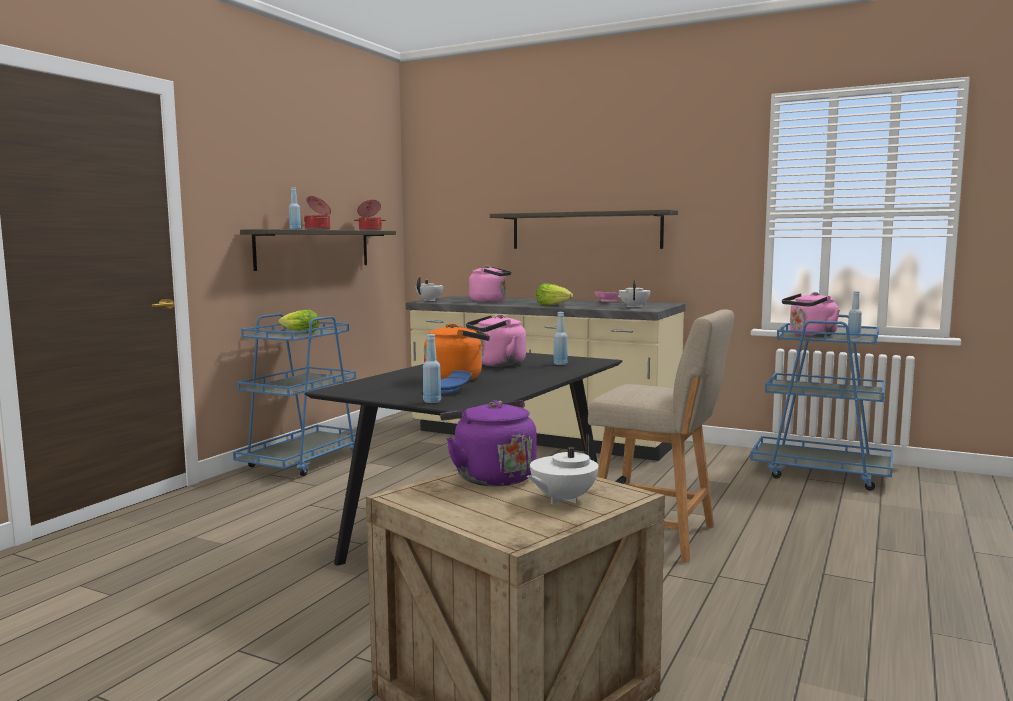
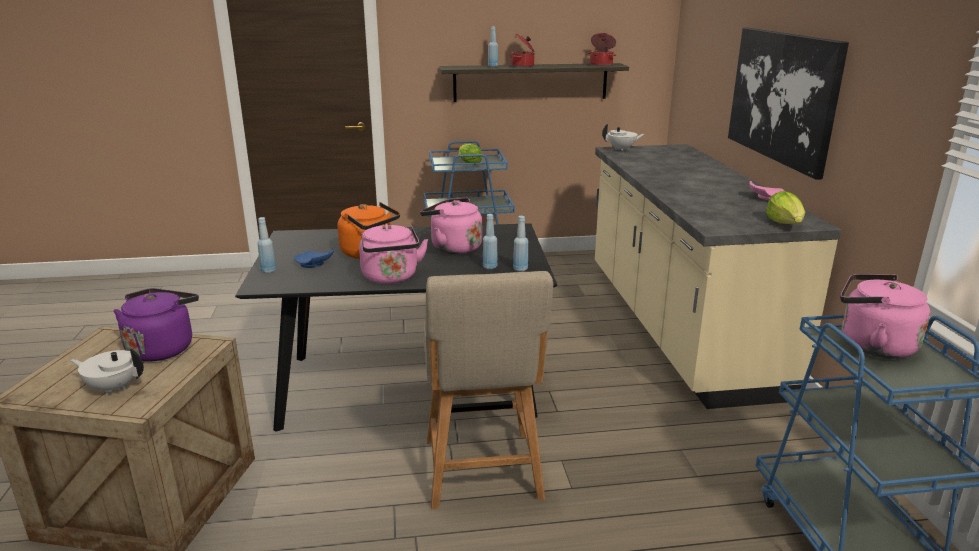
camera: 55 degrees right, 15 degrees up
(490, 301) = (662, 164): pink kettle -> pink kettle (391, 278)
(553, 305) = (672, 189): lettuce -> lettuce (785, 224)
(585, 230) = (782, 97): shelf -> picture
(634, 307) = (731, 218): white teapot -> none
(853, 337) = (918, 378): blue bottle -> blue bottle (520, 269)

